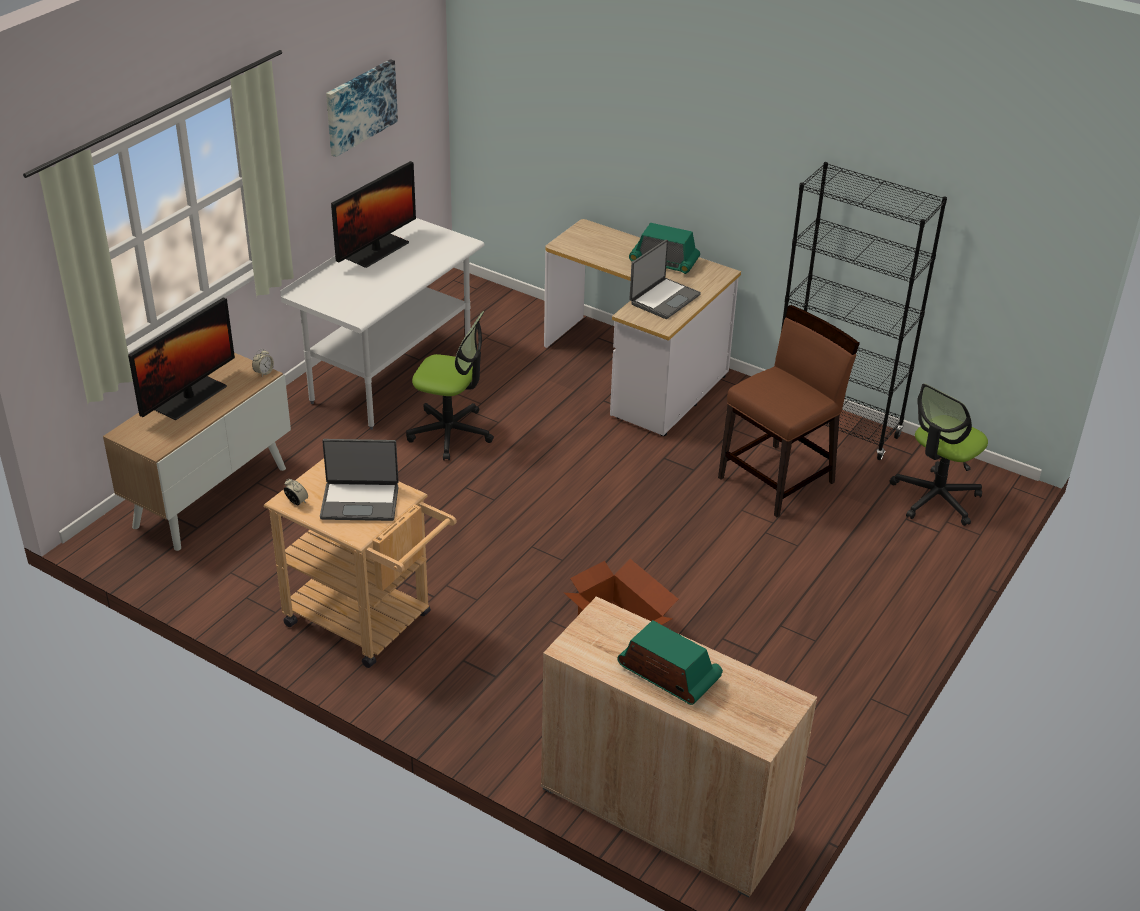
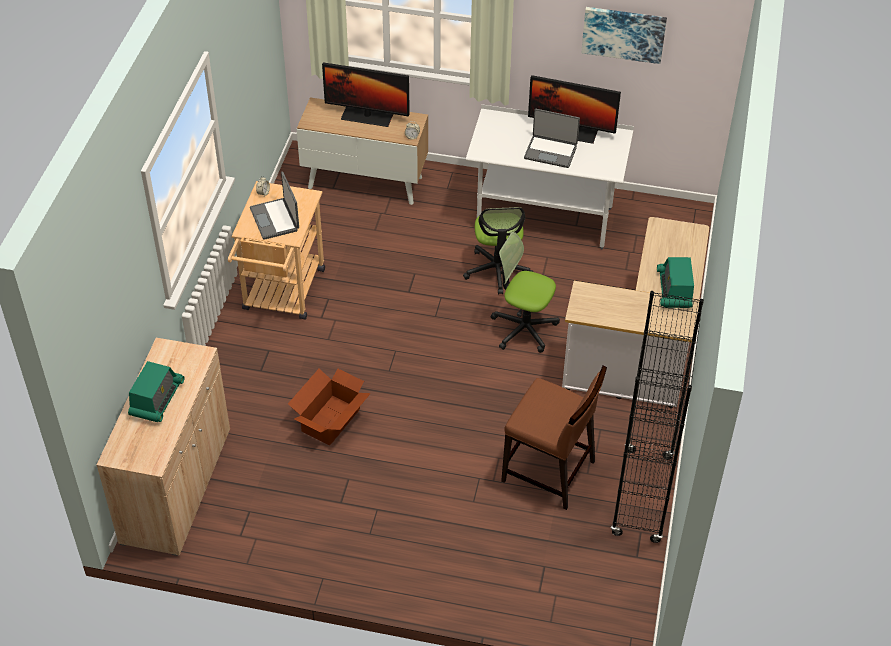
camera: 70 degrees right, 10 degrees up
(663, 299) = (617, 303): laptop -> laptop (551, 152)
(935, 498) = (583, 583): office chair -> office chair (523, 328)

